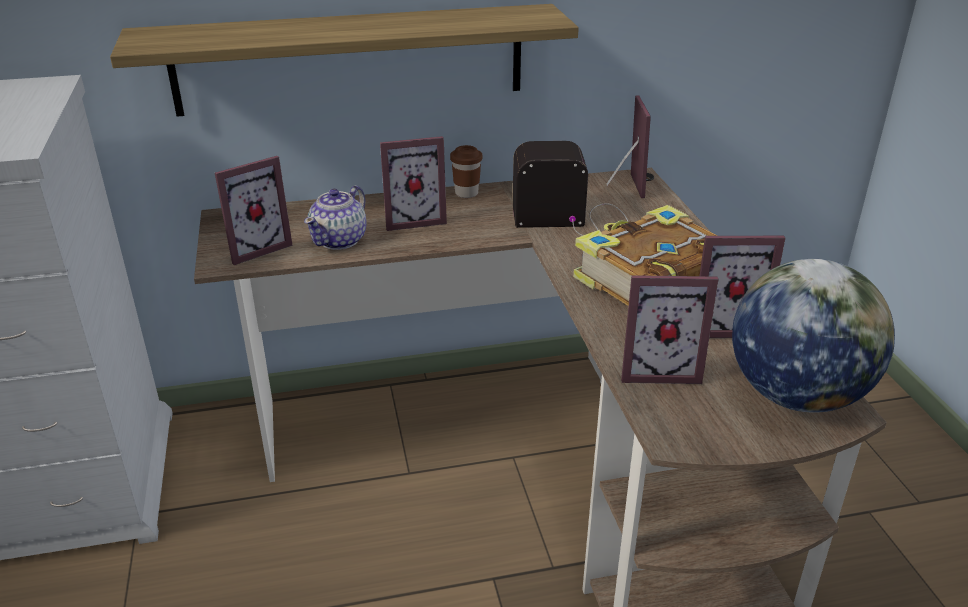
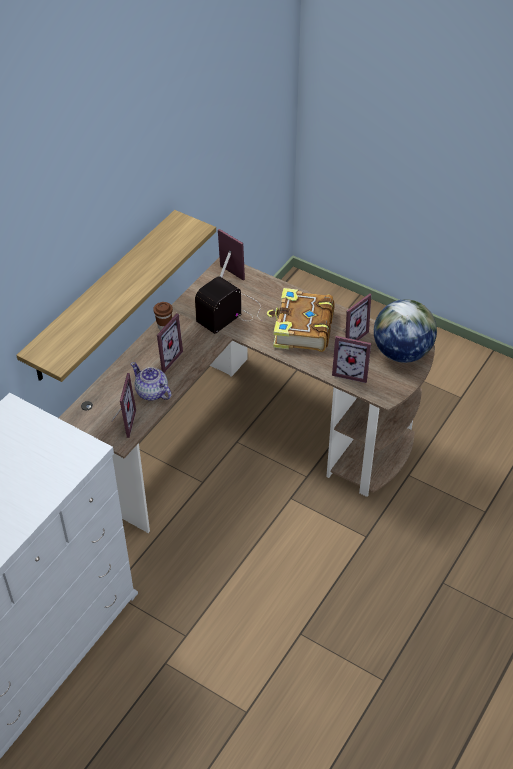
camera: 45 degrees left, 15 degrees up
(340, 240) = (152, 392): teapot -> teapot turned 150 degrees clockwise
(658, 369) = (351, 372): picture frame -> picture frame turned 60 degrees clockwise

